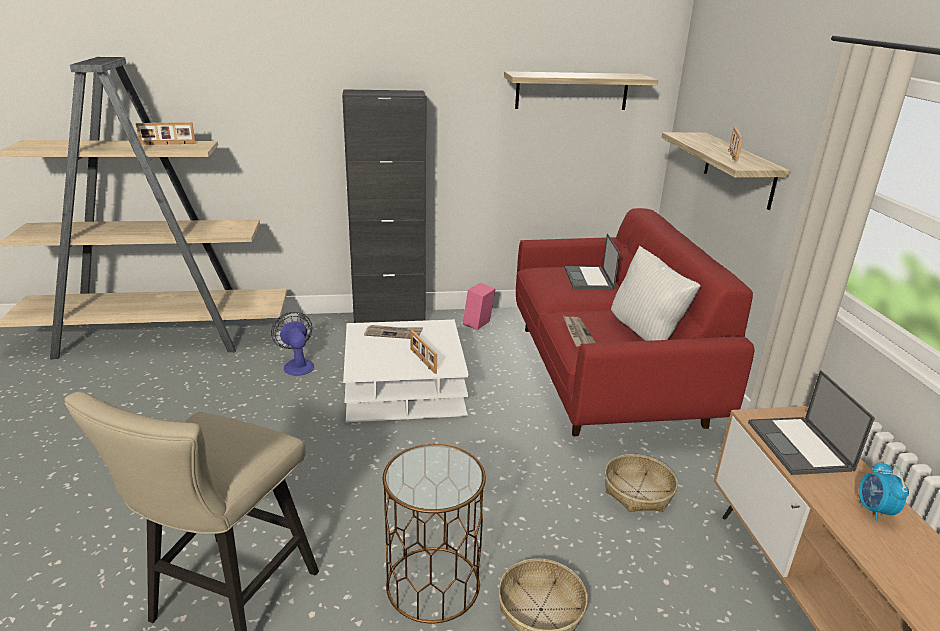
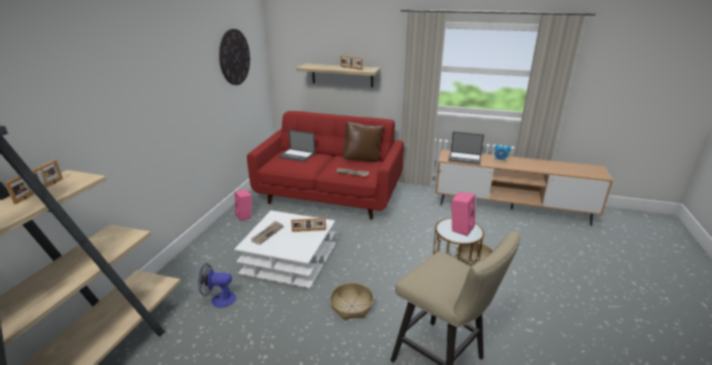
camera: 65 degrees left, 0 degrees up
(389, 320) = (201, 246): black cabinet -> none
(441, 476) = (460, 228): none -> pink speaker
(572, 91) = (234, 57): shelf -> wall clock
(638, 491) = (418, 216): basket -> basket (351, 306)
(646, 334) = (362, 160): white pillow -> brown pillow

